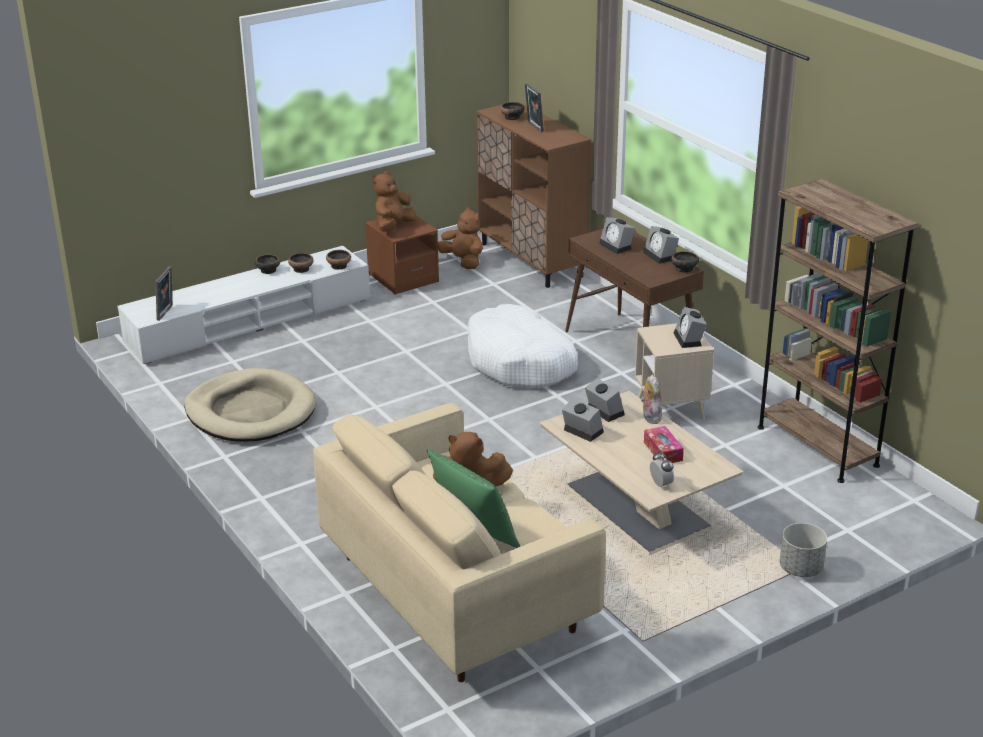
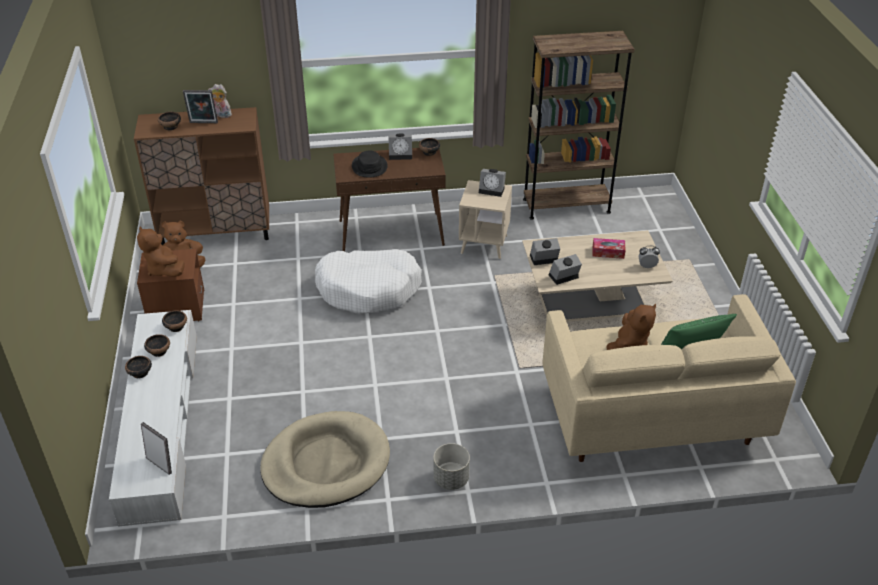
camera: 65 degrees left, 10 degrees up
(617, 246) = (369, 166): alarm clock -> black hat
(650, 417) = (563, 243): plush toy -> plush toy (221, 115)
(800, 569) = (689, 261): grey planter -> grey planter (451, 479)

